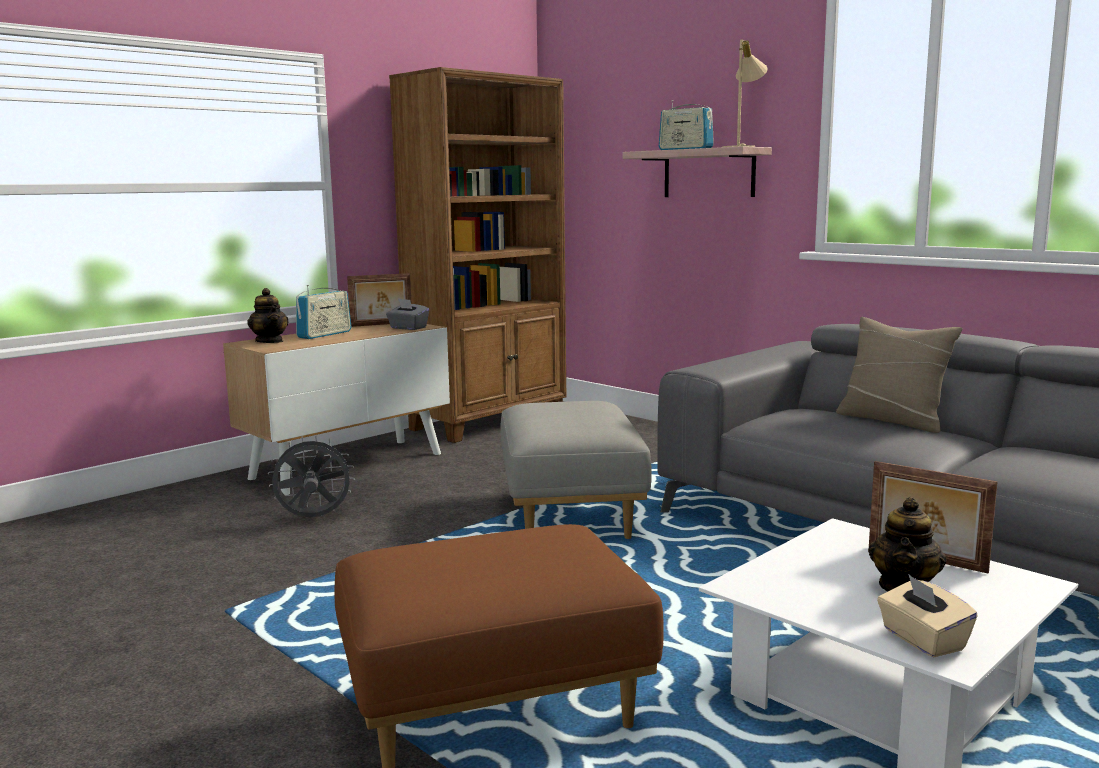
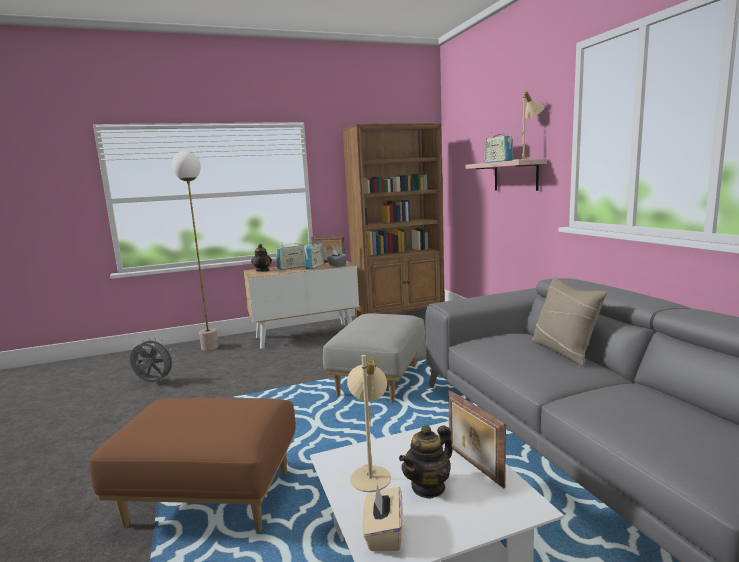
camera: 25 degrees right, 0 degrees up
(166, 505) = (210, 347): none -> floor lamp
(313, 519) = (258, 364): grey fan -> grey fan (153, 383)
(367, 331) = (314, 266): none -> radio
(815, 589) = (371, 473): none -> beige table lamp

